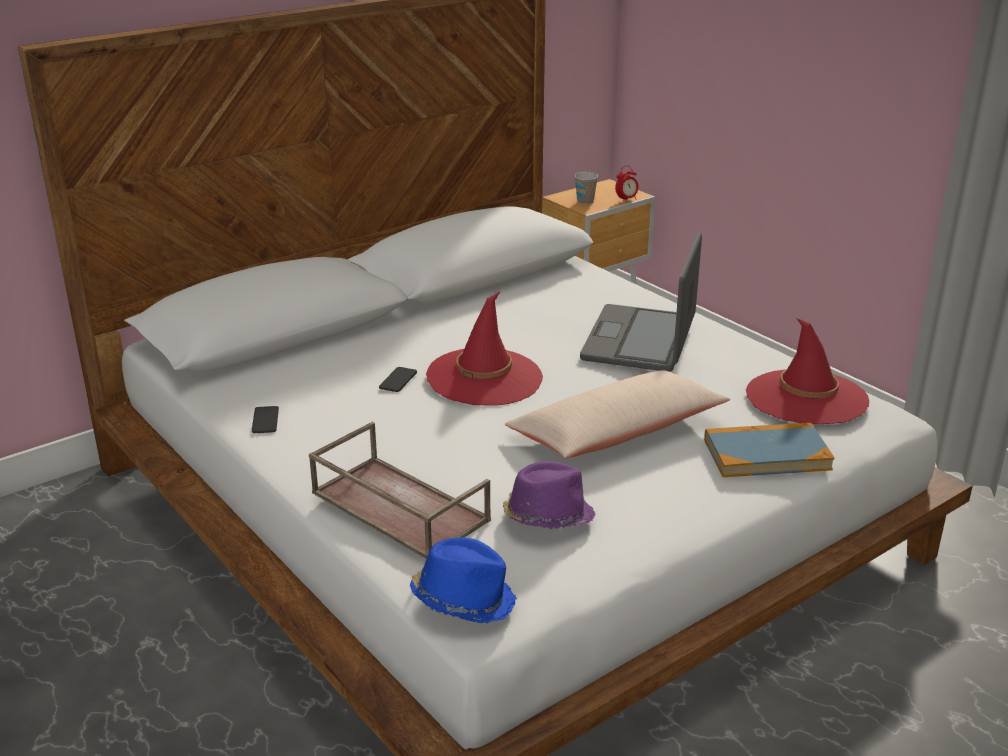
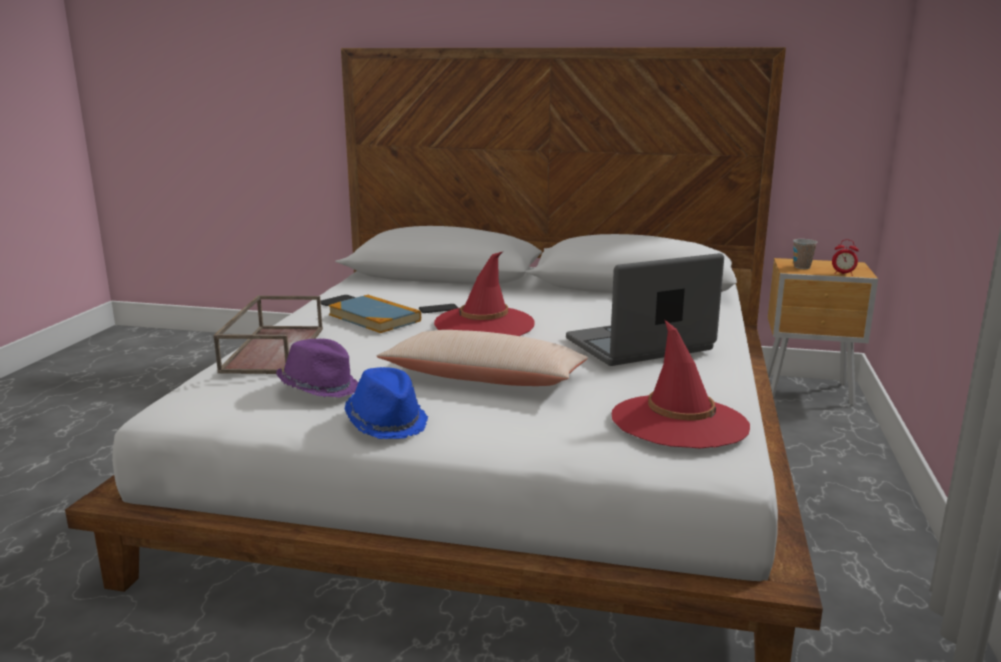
camera: 50 degrees right, 10 degrees down
(463, 599) = (184, 395): blue hat -> blue hat (387, 422)
(766, 455) = (544, 432): book -> book (374, 318)

